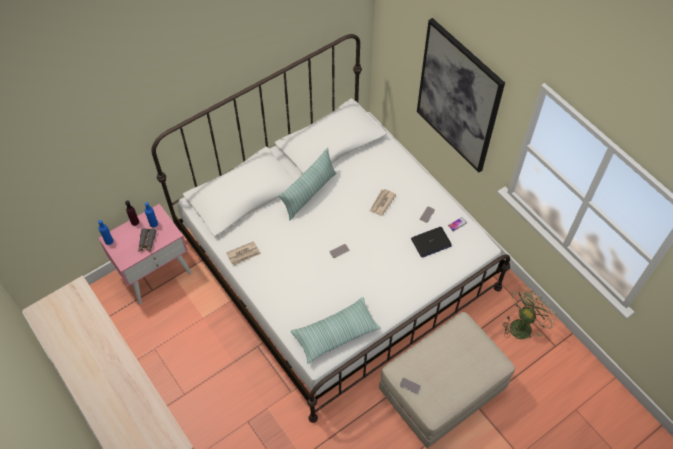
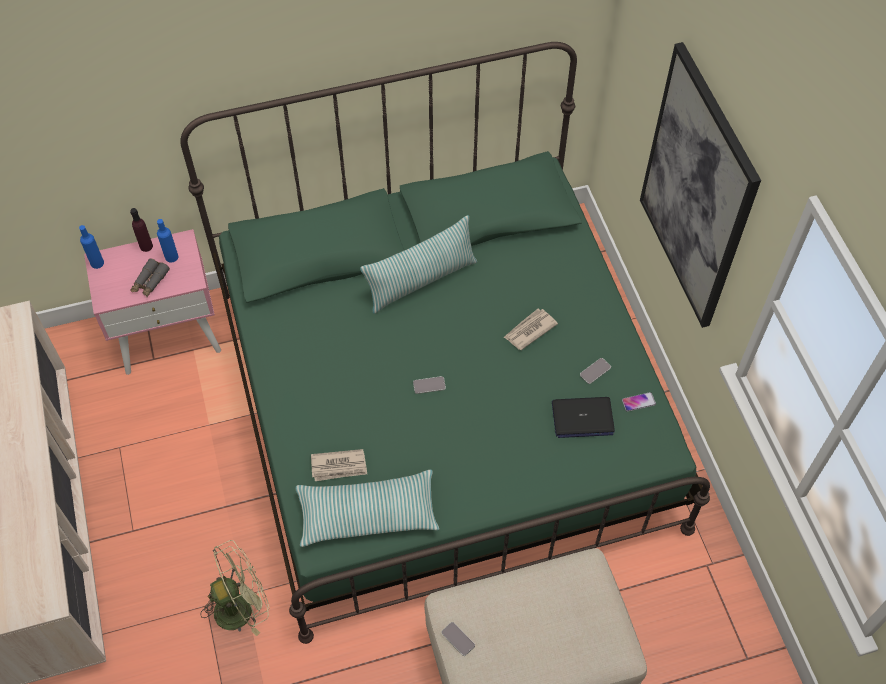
camera: 20 degrees right, 0 degrees up
(244, 254) = (281, 344): newspaper -> newspaper (339, 466)
(336, 263) = (442, 406): white bed -> green bed
(523, 325) = (705, 604): green fan -> green fan (241, 606)

